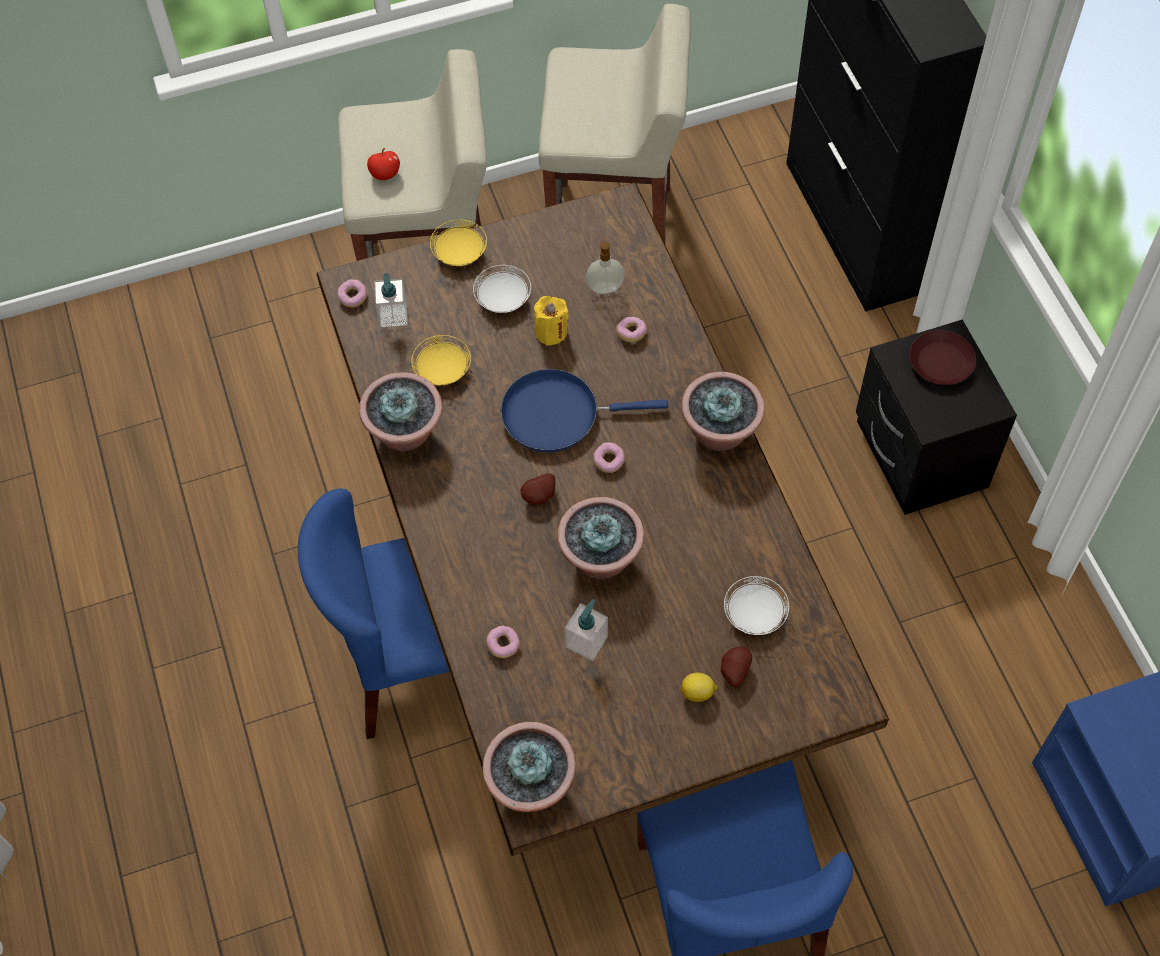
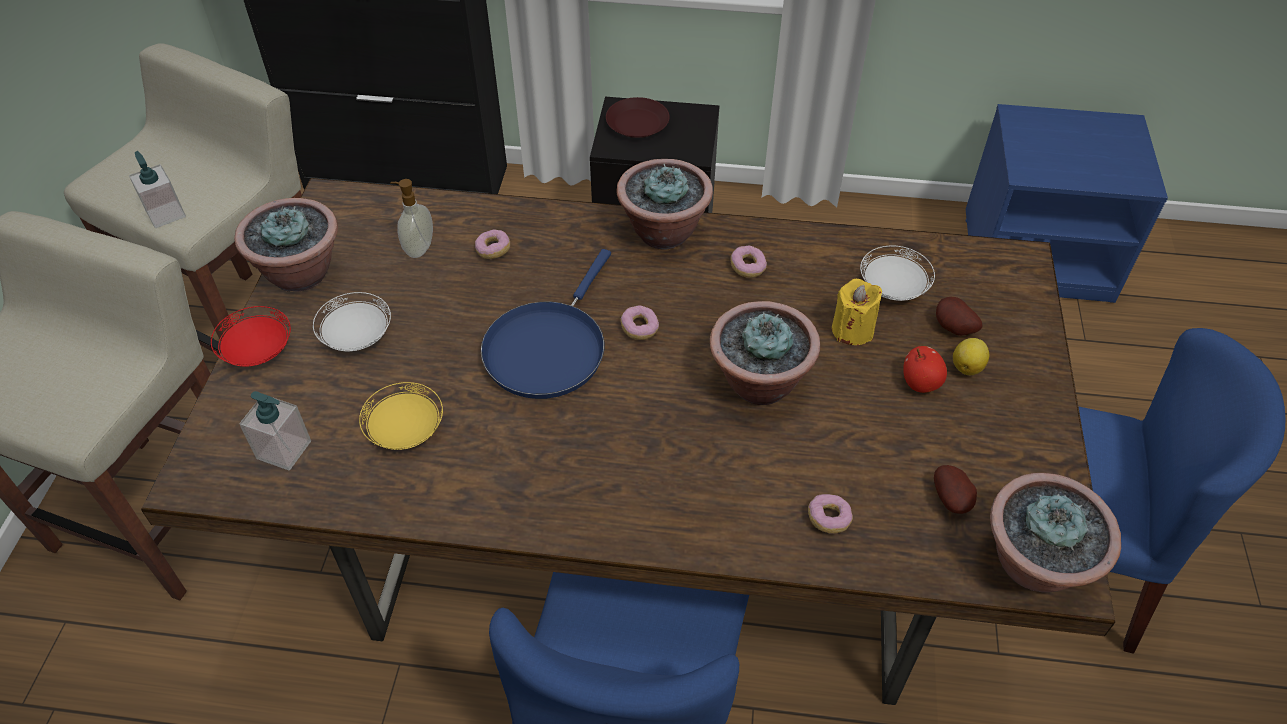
camera: 65 degrees left, 10 degrees down
(353, 297) = (218, 483): donut -> donut (747, 268)
(385, 174) = (61, 394): apple -> apple (920, 383)
(406, 433) = (465, 503): potted plant -> potted plant (300, 273)
(460, 253) = (257, 351): yellow plate -> red plate
(540, 497) = (646, 405): potato -> potato (952, 500)
(551, 332) = (436, 312): yellow candle -> yellow candle (852, 330)
(587, 641) = (861, 436): soap dispenser -> soap dispenser (165, 214)

